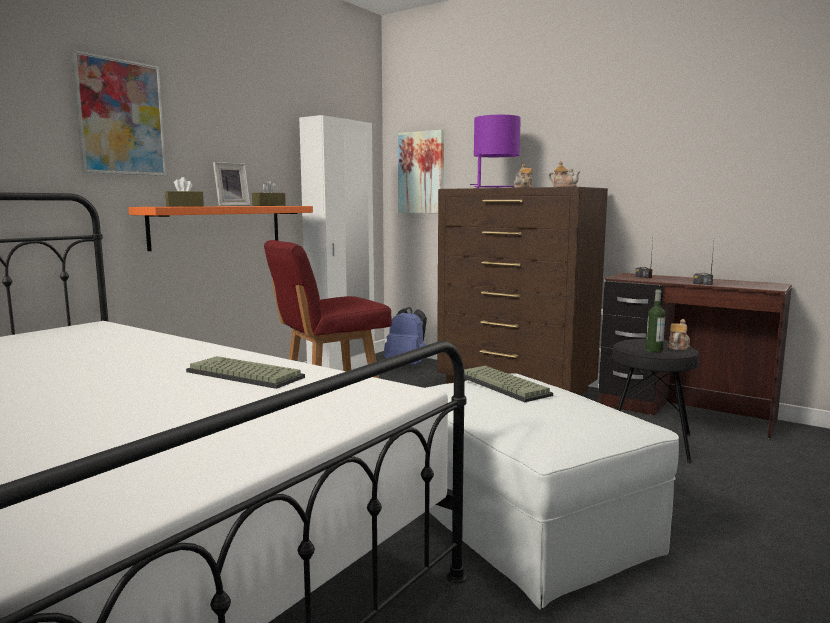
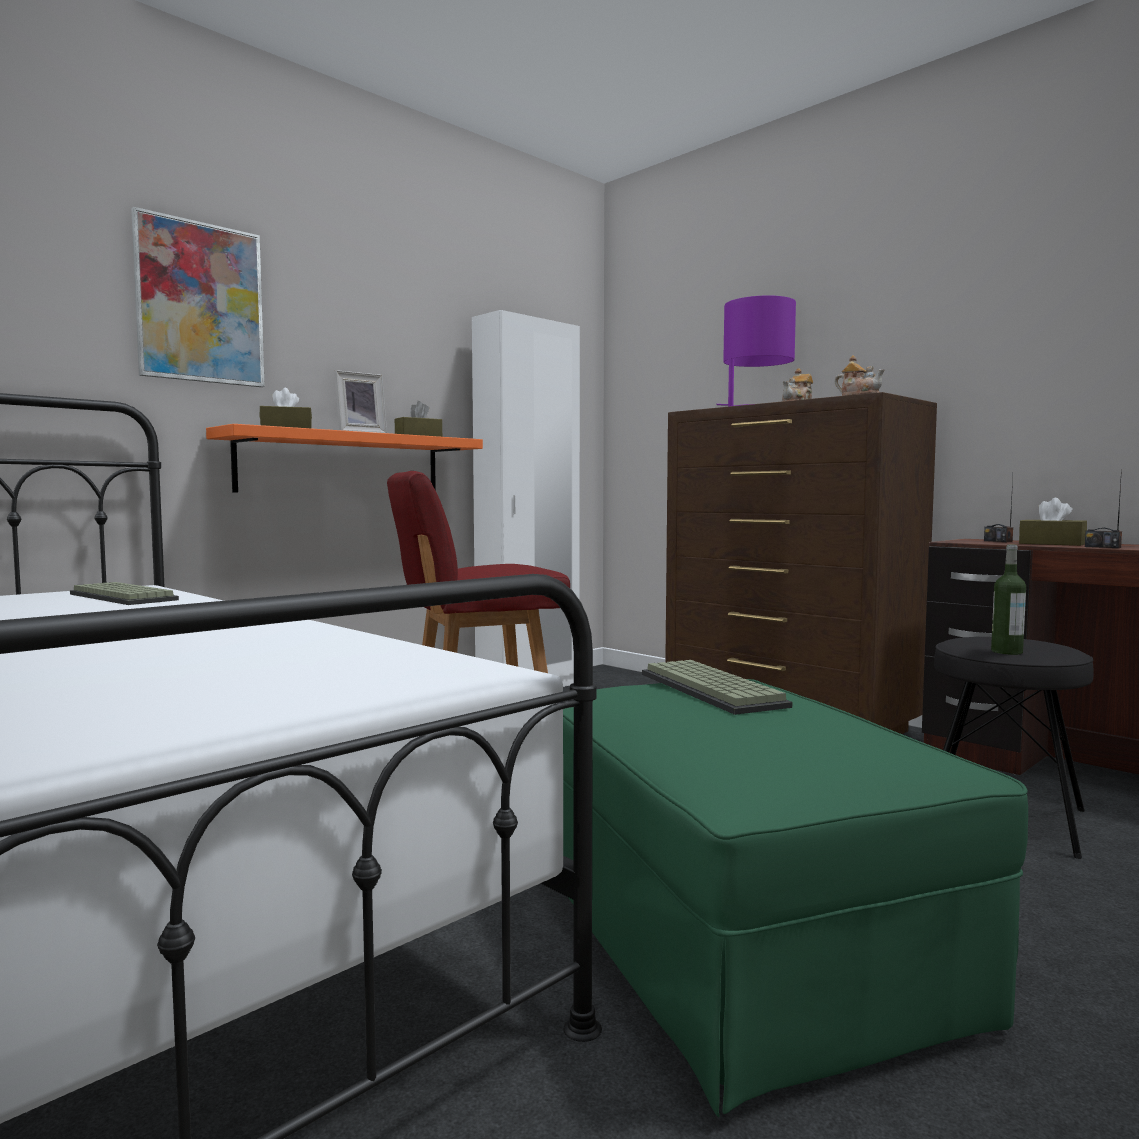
camera: 10 degrees right, 5 degrees down
(242, 375) = (250, 643): keyboard -> keyboard (119, 597)
(407, 365) = (629, 684): blue backpack -> none
(422, 172) = (656, 400): picture -> none
(522, 522) = (737, 938): white ottoman -> green ottoman
(674, 280) = (1052, 544): none -> brown tissue box
(678, 347) = (1053, 649): teapot -> none

